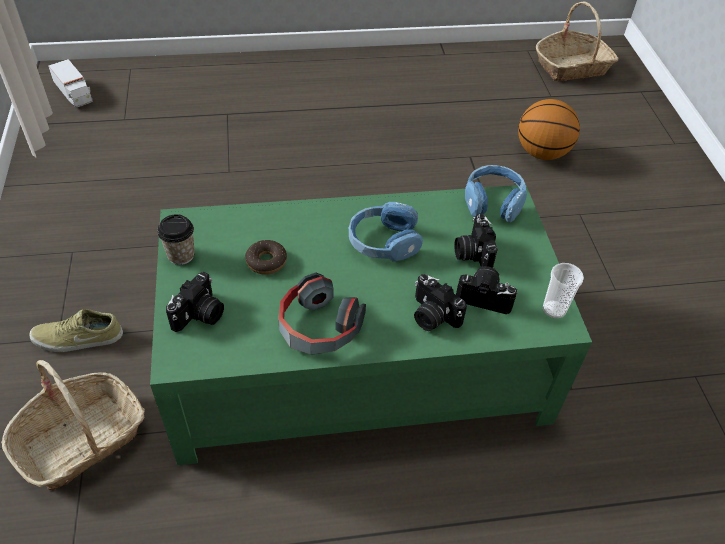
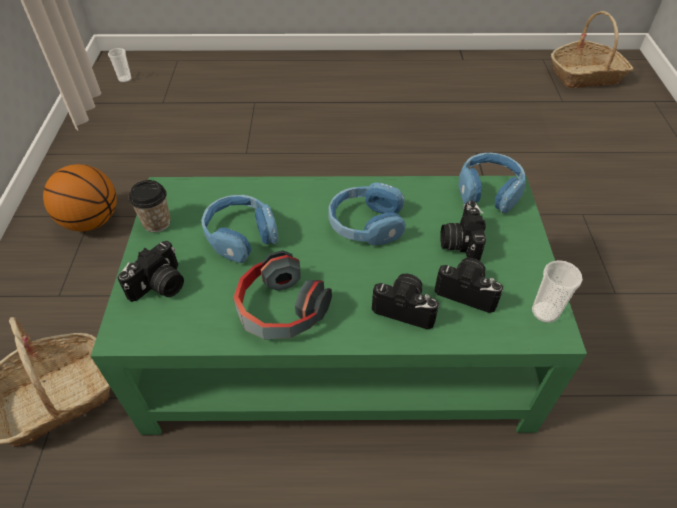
camera: 10 degrees right, 0 degrees up
(74, 94) = (125, 79): toy truck -> cup
(78, 339) = (76, 297): beige shoe -> none
(266, 261) = (240, 235): donut -> blue headphones
(432, 316) = (405, 308): camera -> camera turned 150 degrees clockwise
(541, 152) = (548, 153): basketball -> basketball (91, 221)

